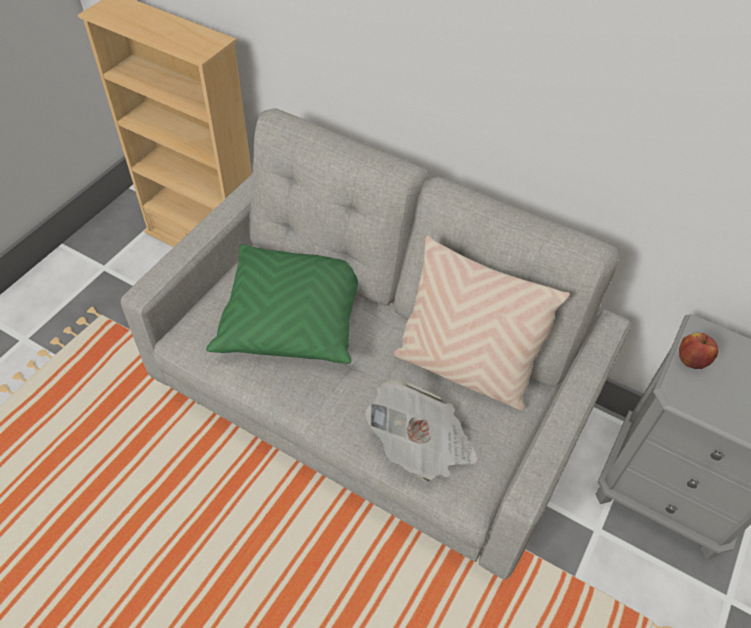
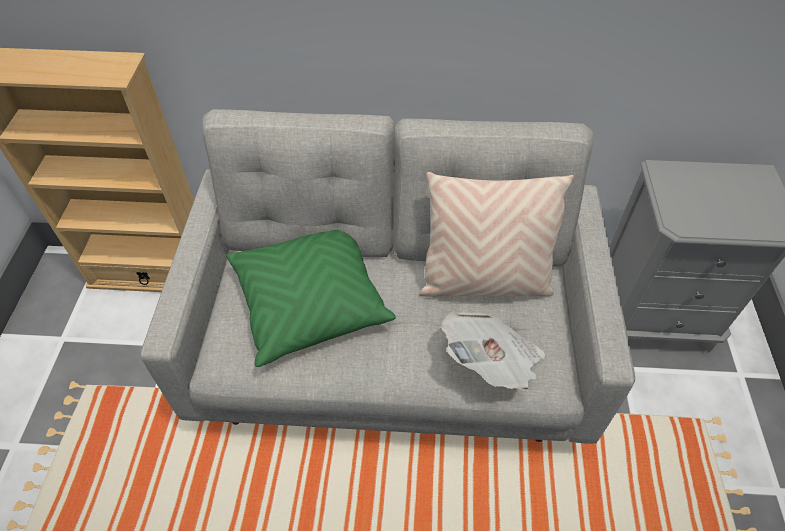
camera: 25 degrees left, 0 degrees up
(691, 360) = (670, 195): apple -> none

